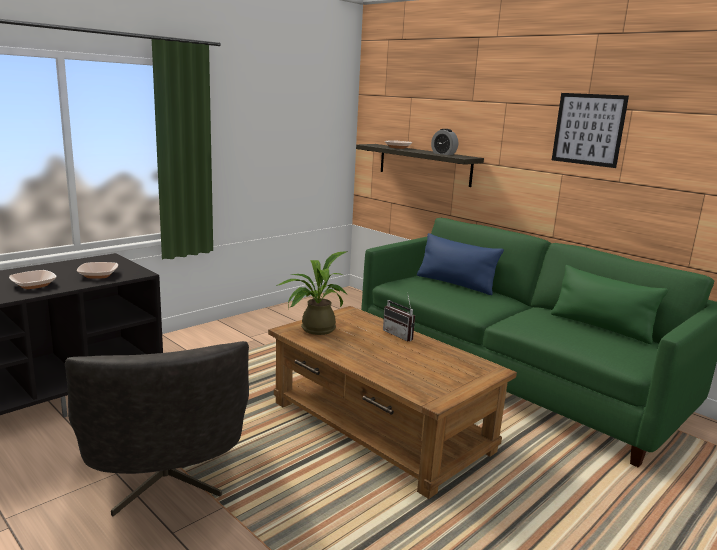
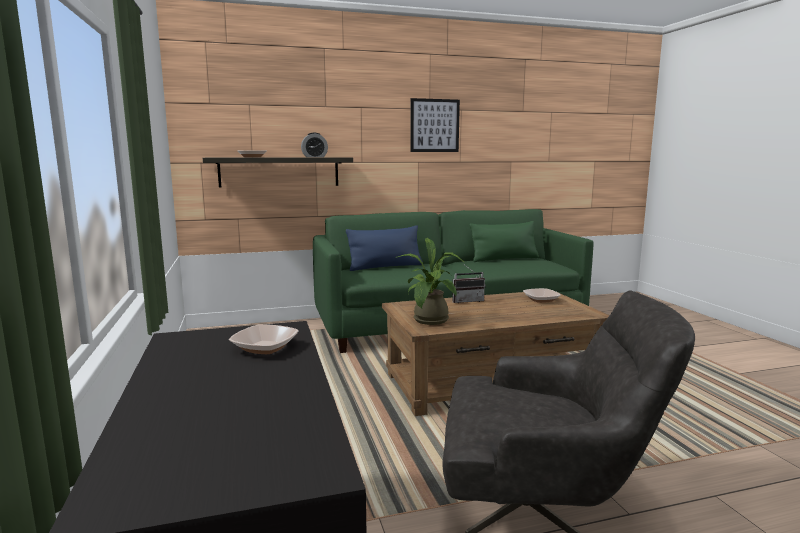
camera: 60 degrees left, 5 degrees down
(33, 285) = (260, 388): bowl -> bowl (541, 300)

